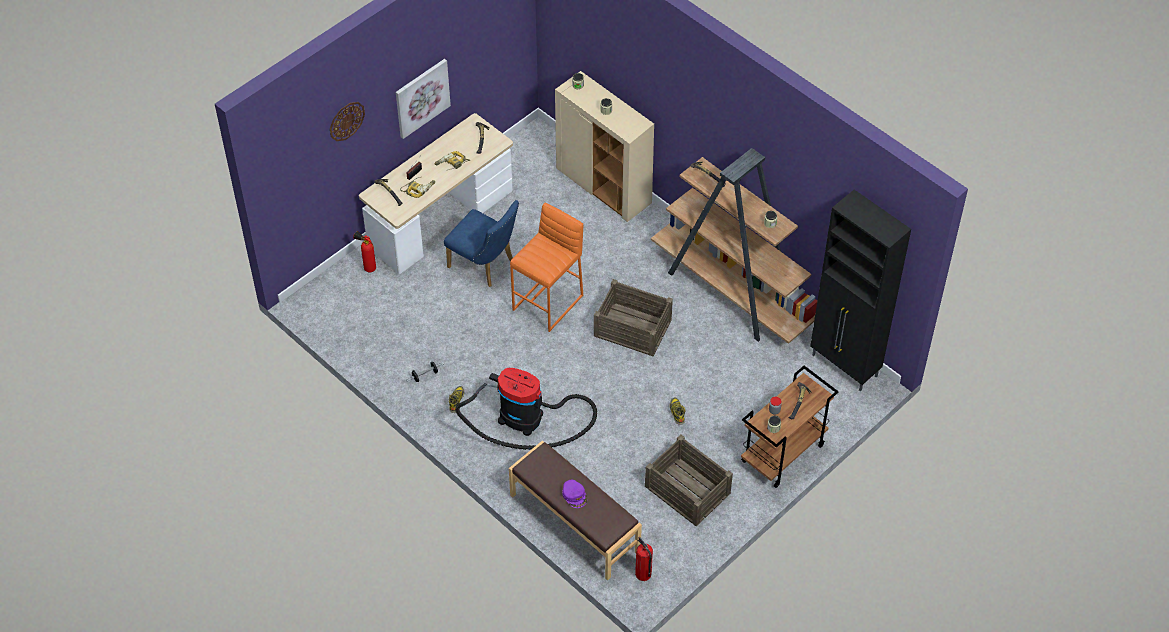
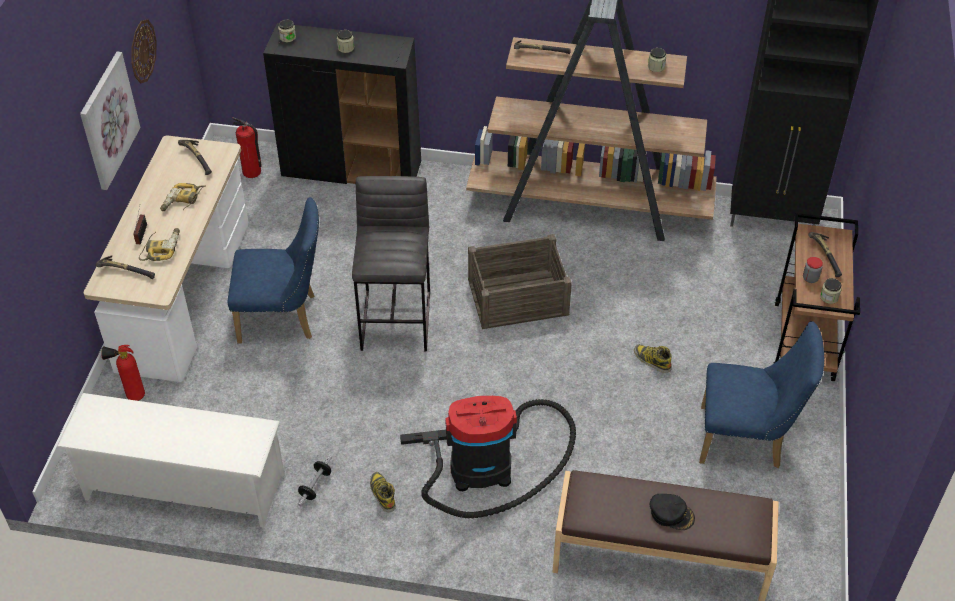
camera: 35 degrees left, 5 degrees down
(346, 121) = (38, 173): wall clock -> wall clock (142, 51)
(357, 336) = (183, 487): none -> white shoe rack
(549, 302) = (397, 319): orange stool -> grey stool
(574, 495) = (671, 514): purple cap -> black cap
(604, 187) = (352, 170): beige cabinet -> black cabinet
(643, 574) = (795, 569): fire extinguisher -> fire extinguisher (252, 172)
(687, 490) = (747, 440): crate -> blue chair

